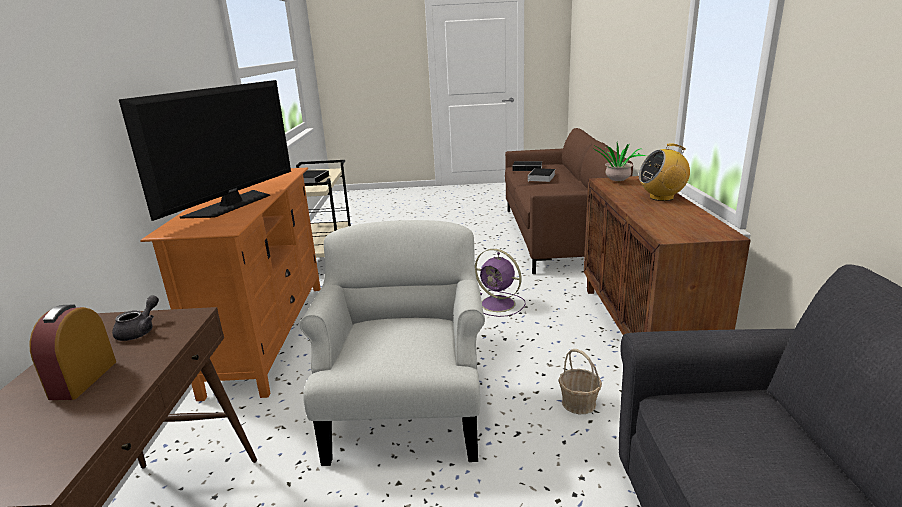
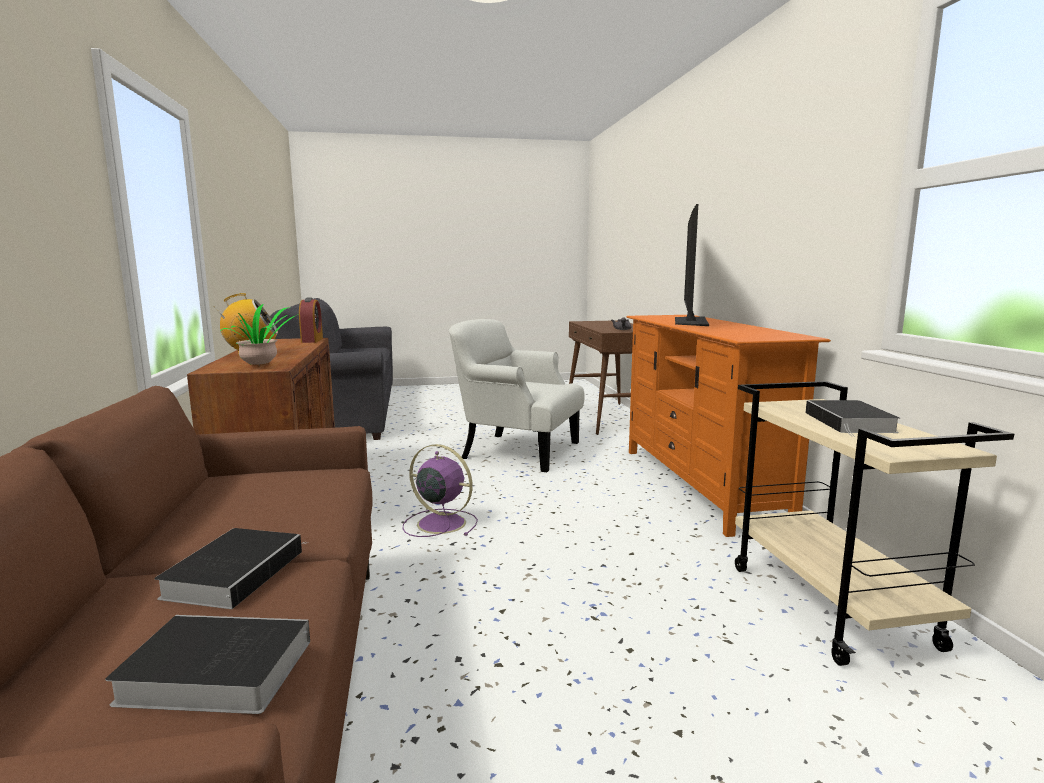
camera: 170 degrees right, 10 degrees down
(84, 379) = (612, 326): alarm clock -> alarm clock (312, 340)
(406, 413) = (517, 450): white armchair -> white armchair turned 120 degrees clockwise
(578, 403) = (390, 458): basket -> none

